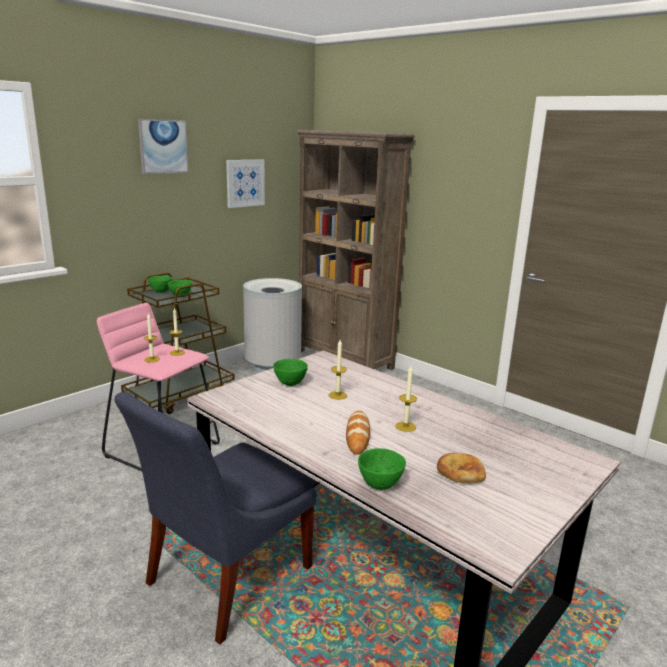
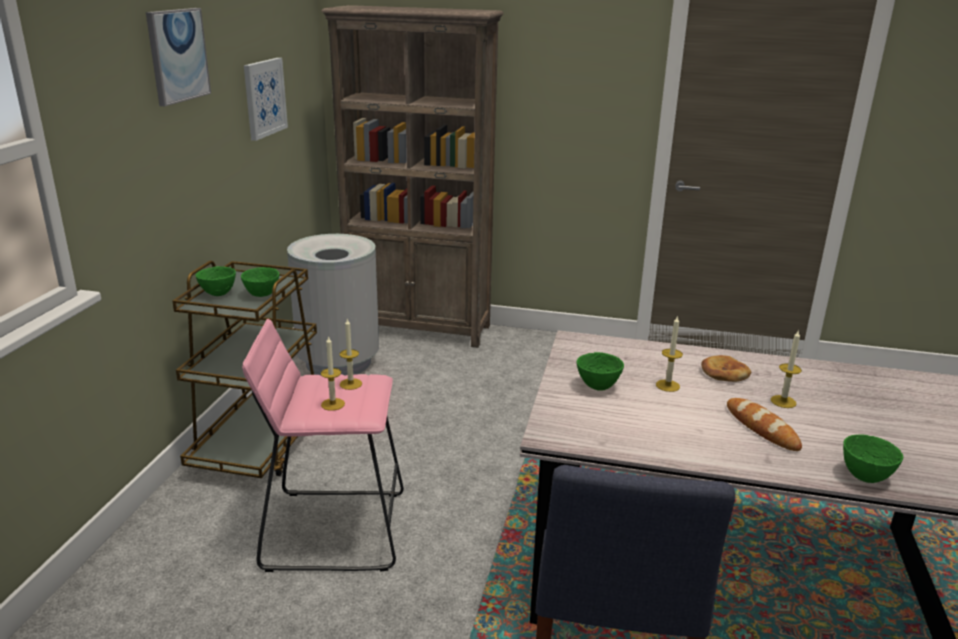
camera: 30 degrees left, 5 degrees up
(460, 471) = (897, 434): bread -> bread (724, 372)

